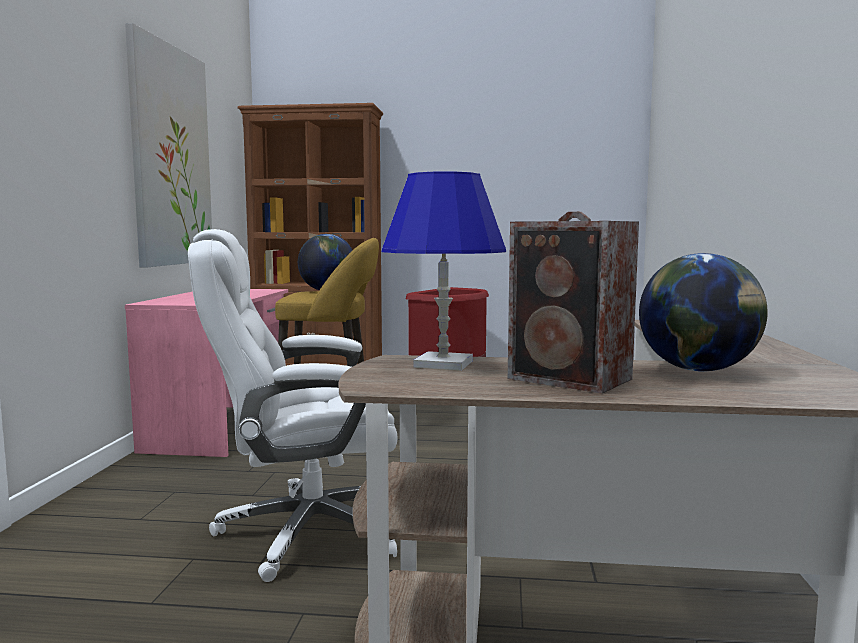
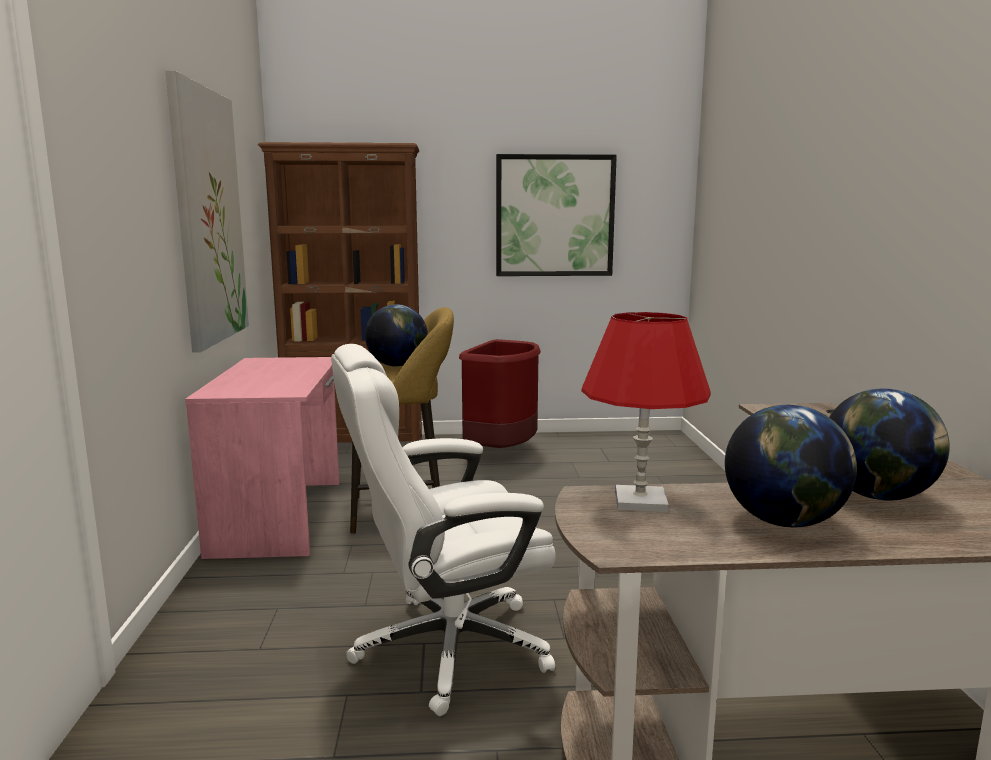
camera: 10 degrees left, 5 degrees up
(443, 364) = (640, 501): blue table lamp -> red table lamp
(509, 172) = (555, 216): none -> picture
(572, 379) = (784, 521): speaker -> globe

